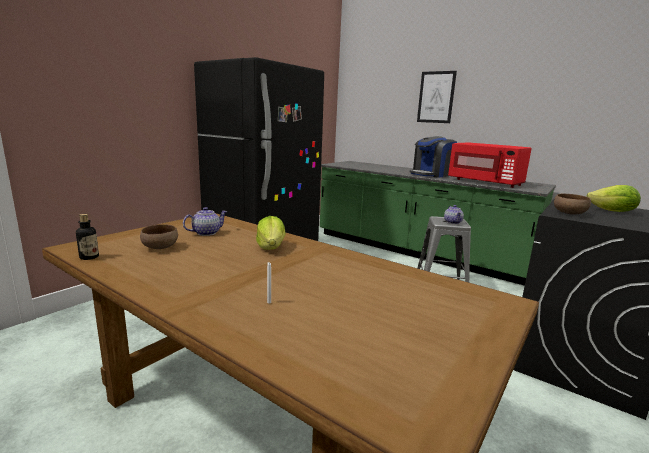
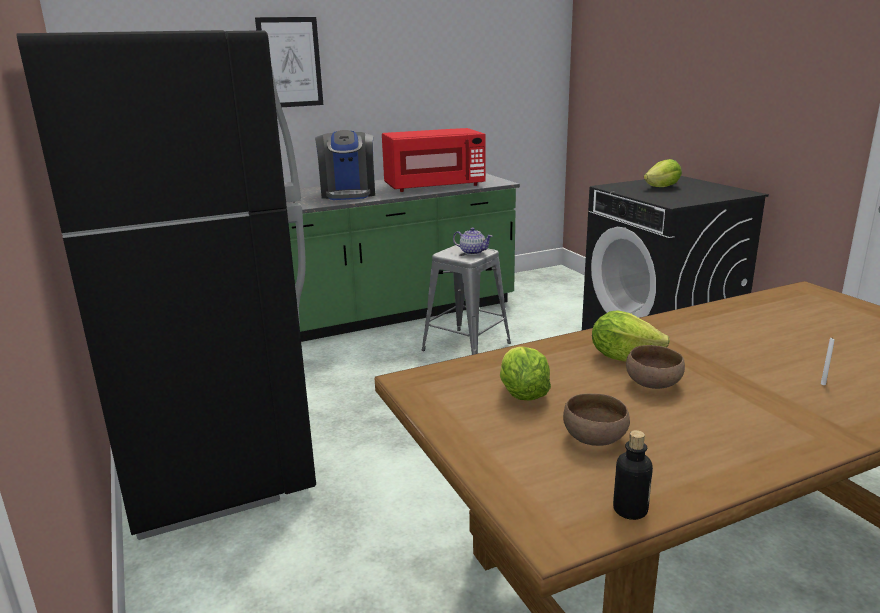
camera: 60 degrees left, 5 degrees up
(206, 233) = (522, 394): teapot -> lettuce
(569, 214) = (670, 199): brown bowl -> brown bowl (654, 384)

